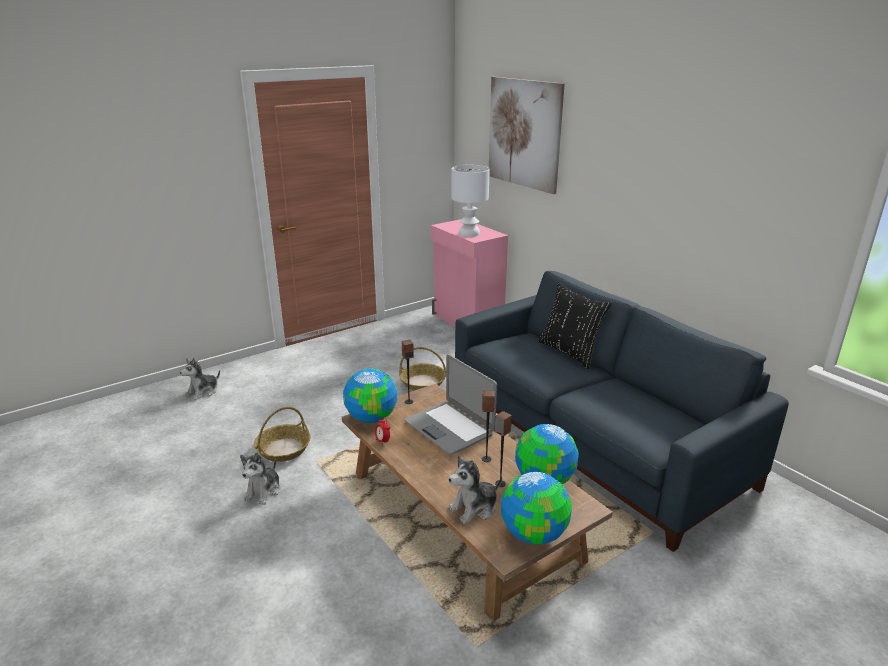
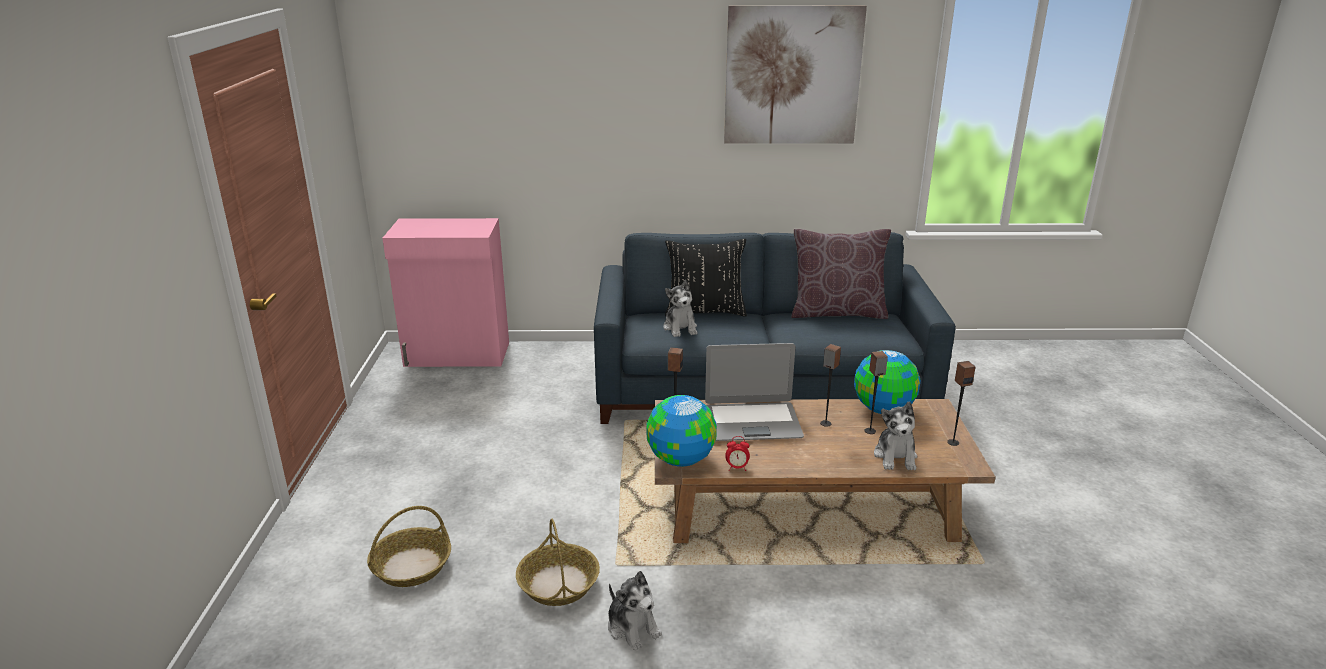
camera: 55 degrees left, 0 degrees up
(203, 392) = (302, 620): plush toy -> plush toy (680, 328)
(422, 383) = (546, 433): basket -> basket (411, 566)
(469, 233) = (455, 230): white table lamp -> none
(524, 133) = (506, 80): picture -> picture (792, 76)
(534, 534) = (953, 442): globe -> speaker
(662, 403) = (837, 312): none -> brown pillow

